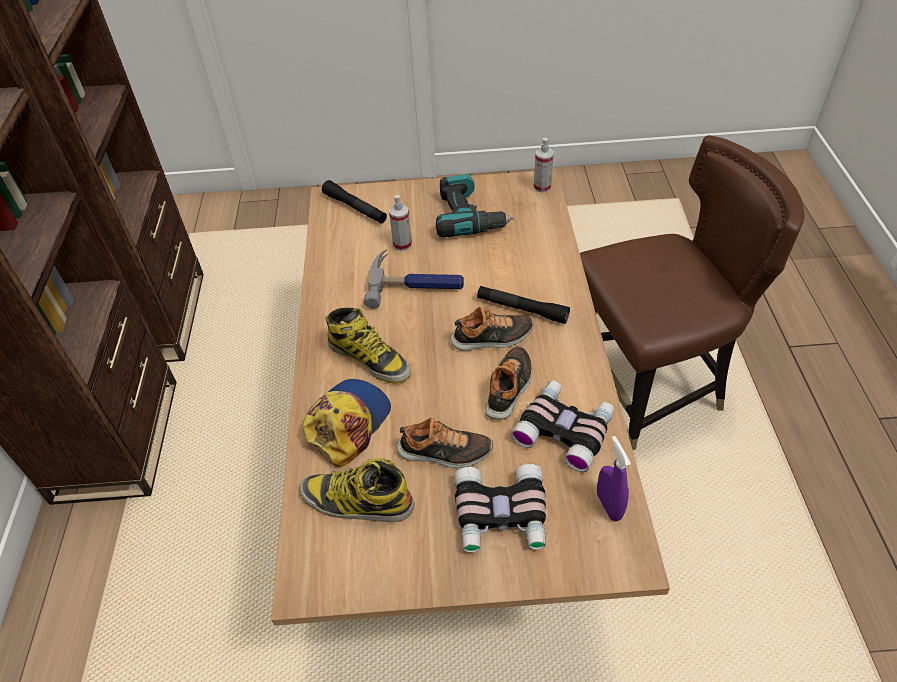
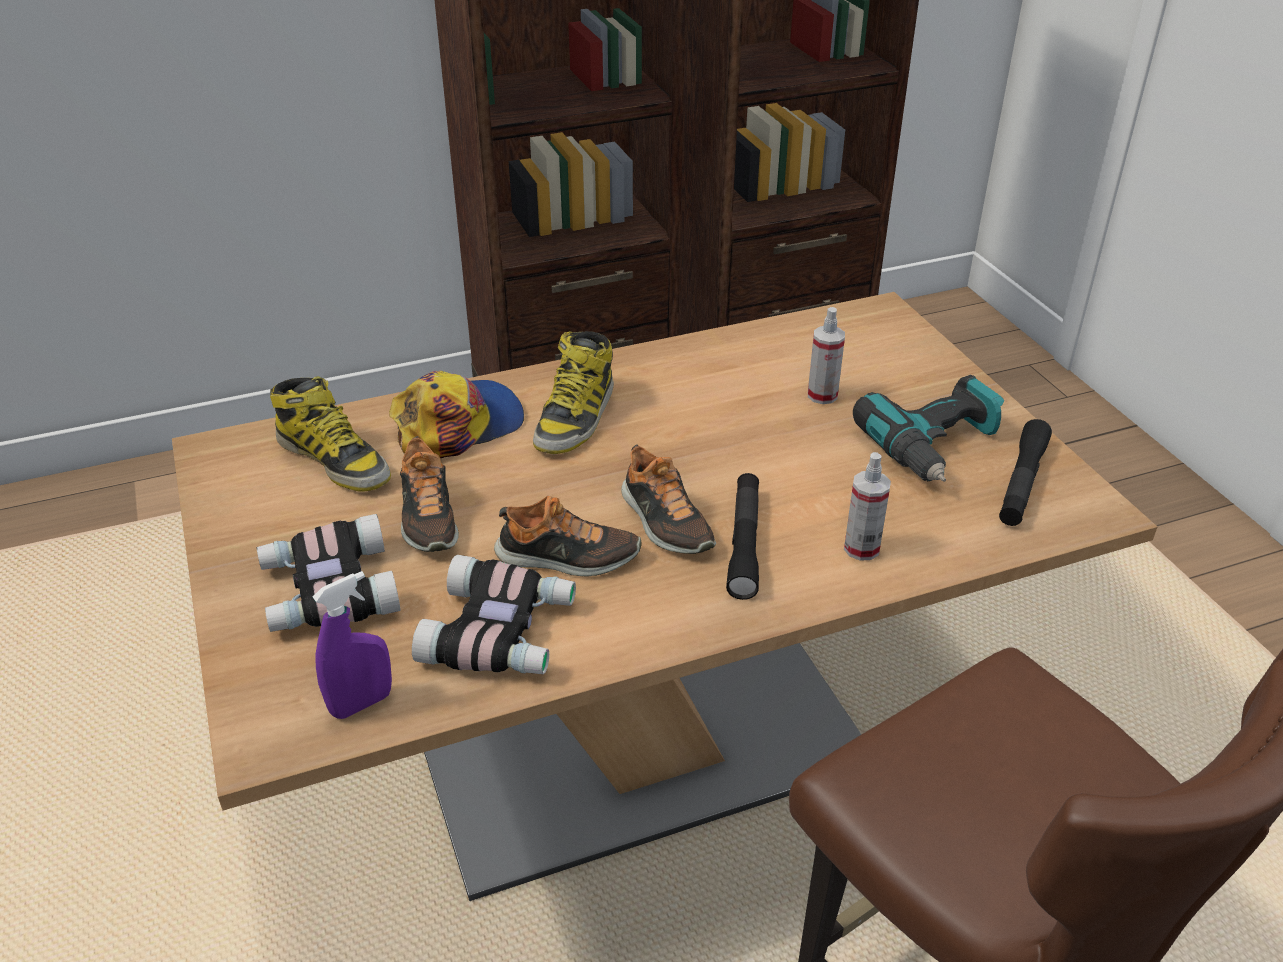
camera: 70 degrees right, 10 degrees down
(347, 423) = (457, 424): cap -> cap turned 45 degrees counterclockwise
(355, 208) = (874, 336): black flashlight -> black flashlight (1021, 483)
(356, 501) = (335, 460): boot -> boot turned 135 degrees clockwise
(416, 283) = (744, 426): hammer -> none
(542, 187) = (1084, 515): spray bottle -> spray bottle (861, 548)

